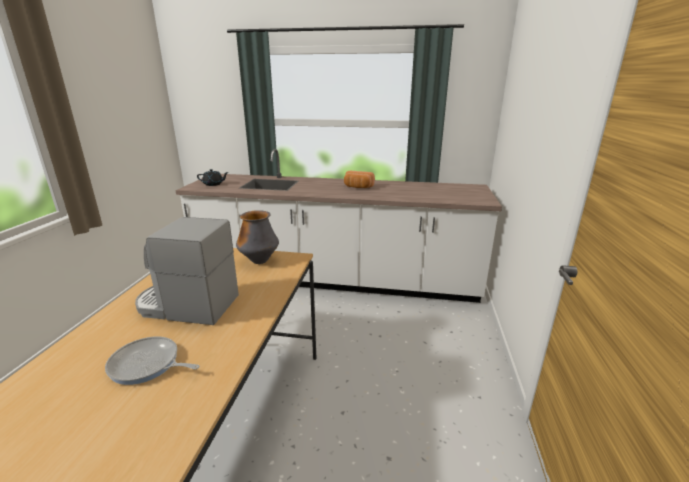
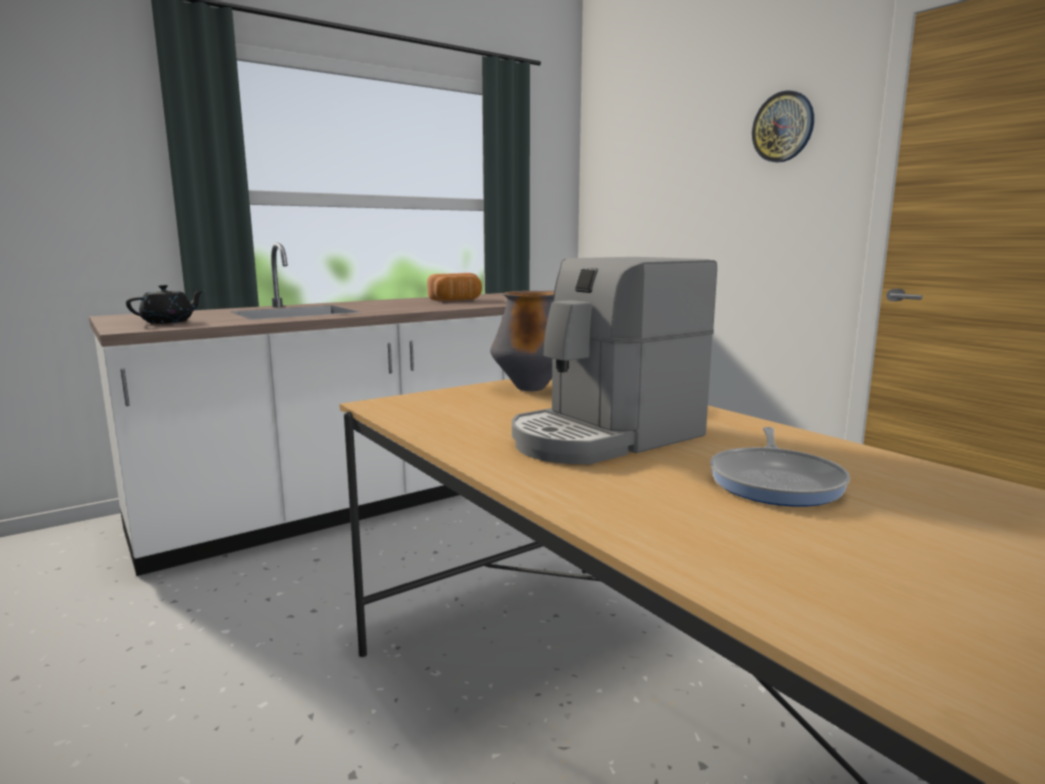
camera: 45 degrees left, 10 degrees down
(147, 365) = (776, 481): frying pan -> frying pan turned 45 degrees counterclockwise
(562, 94) = (783, 127): none -> wall clock

